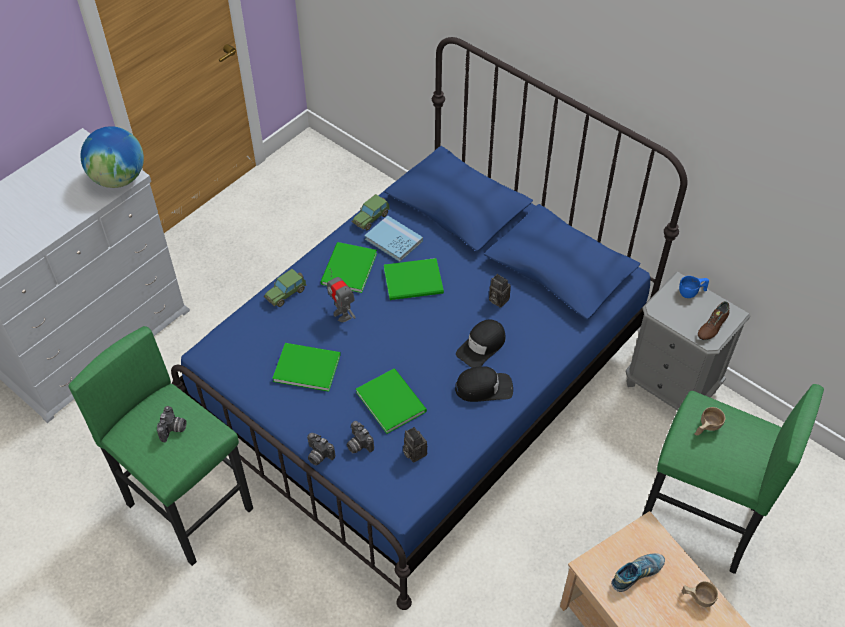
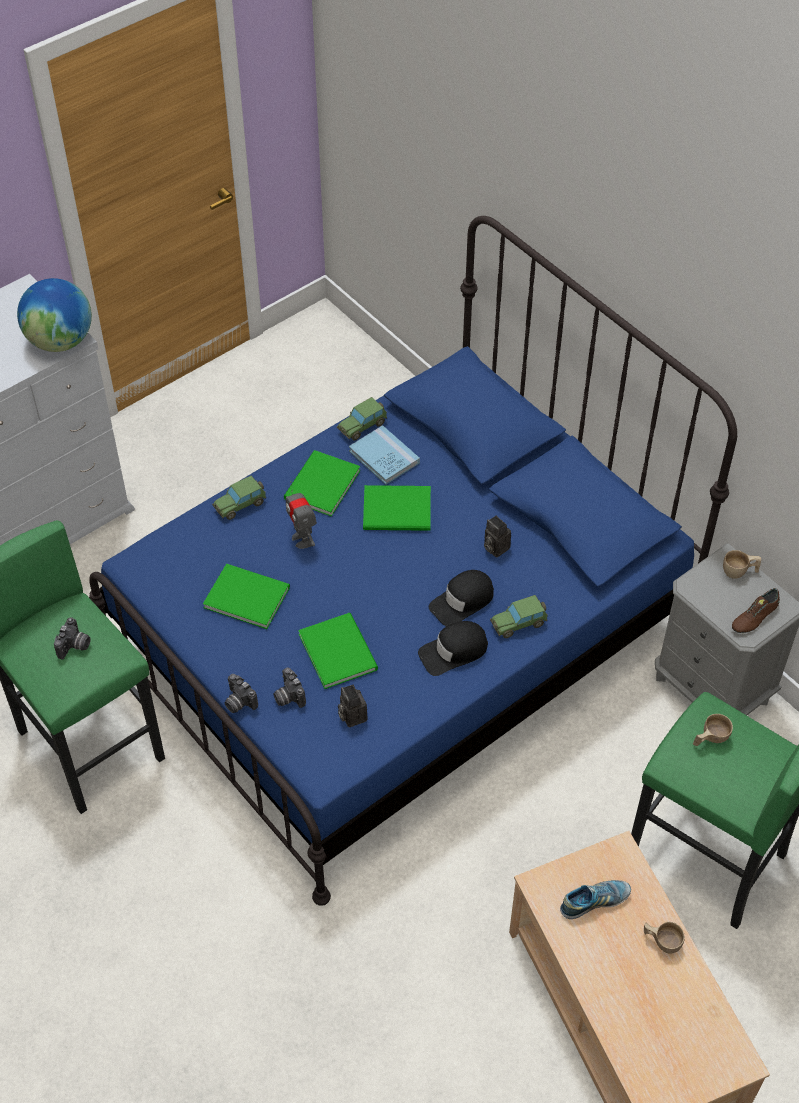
camera: 10 degrees right, 0 degrees up
(484, 388) = (453, 652): black cap -> black cap turned 150 degrees clockwise
(530, 357) = (519, 623): none -> toy car
(692, 292) = (739, 572): blue cup -> beige cup

